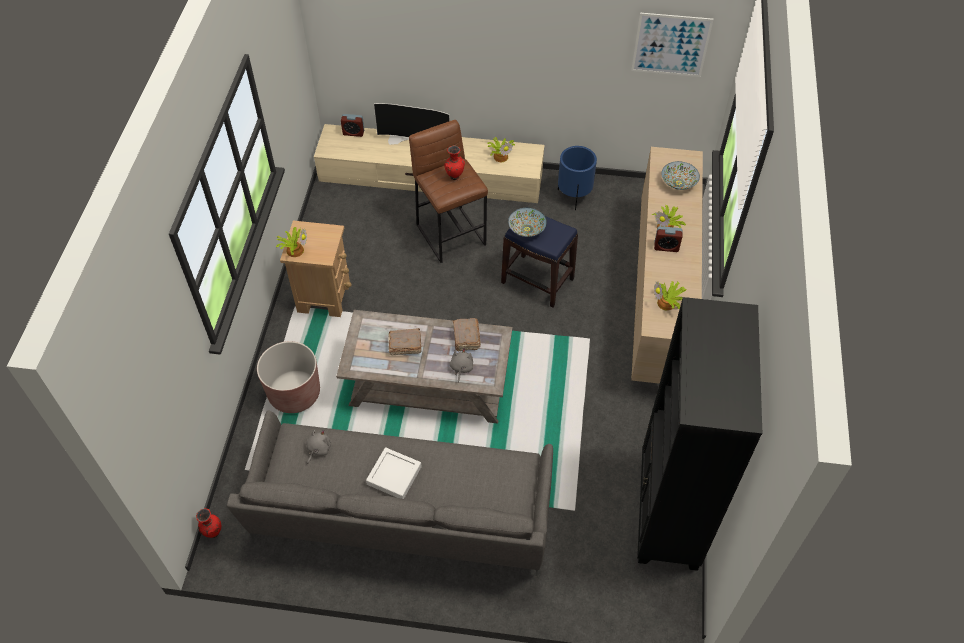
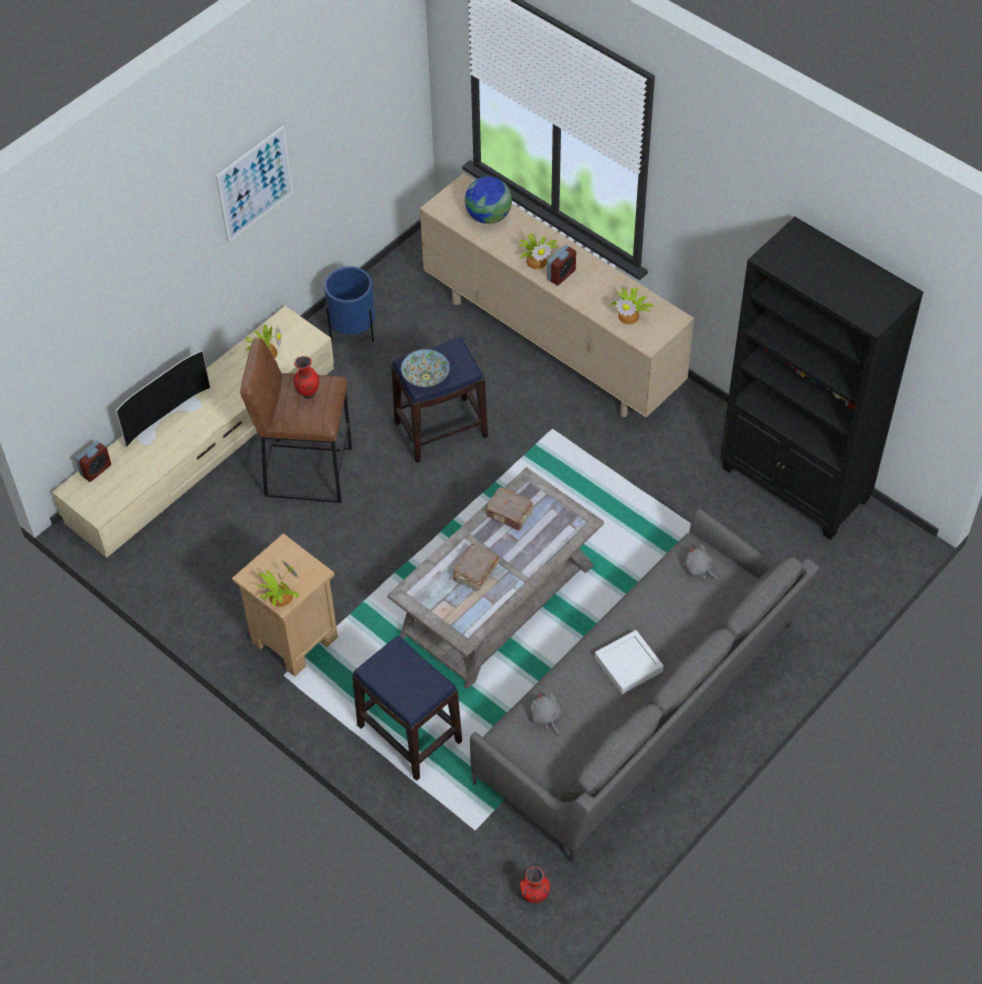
camera: 55 degrees left, 0 degrees up
(294, 393) = (409, 734): brown planter -> stool
(461, 368) = (544, 538): grey plush toy -> grey plush toy (699, 569)
(671, 45) = (370, 93): picture -> picture (255, 184)
(678, 183) = (488, 216): bowl -> globe

